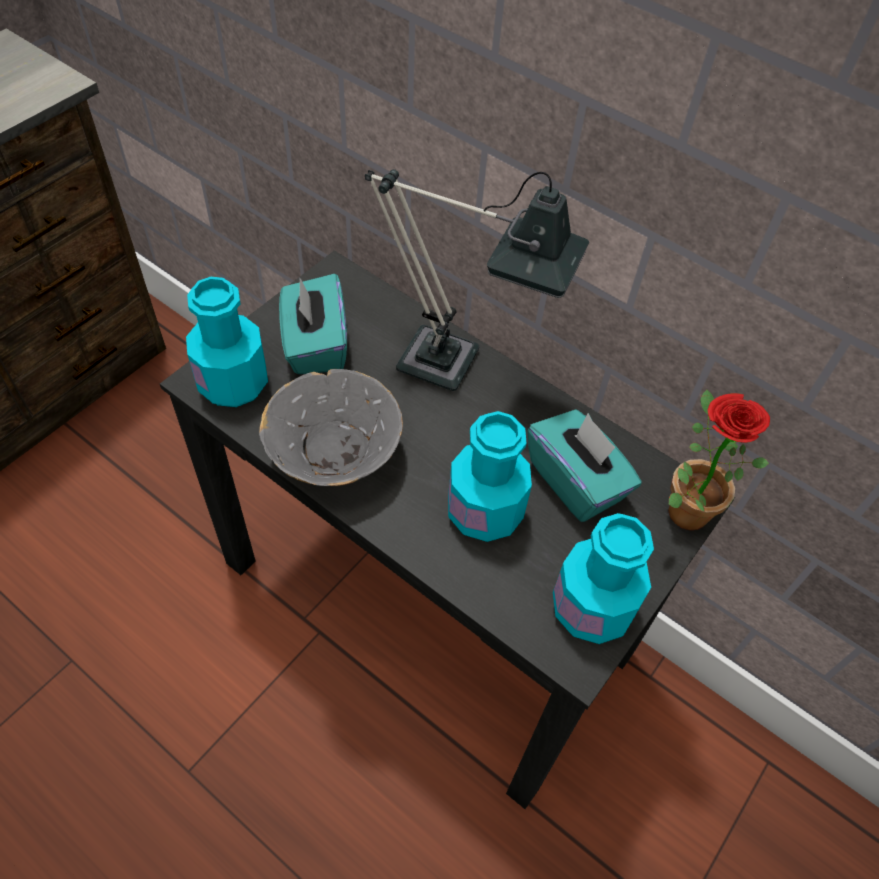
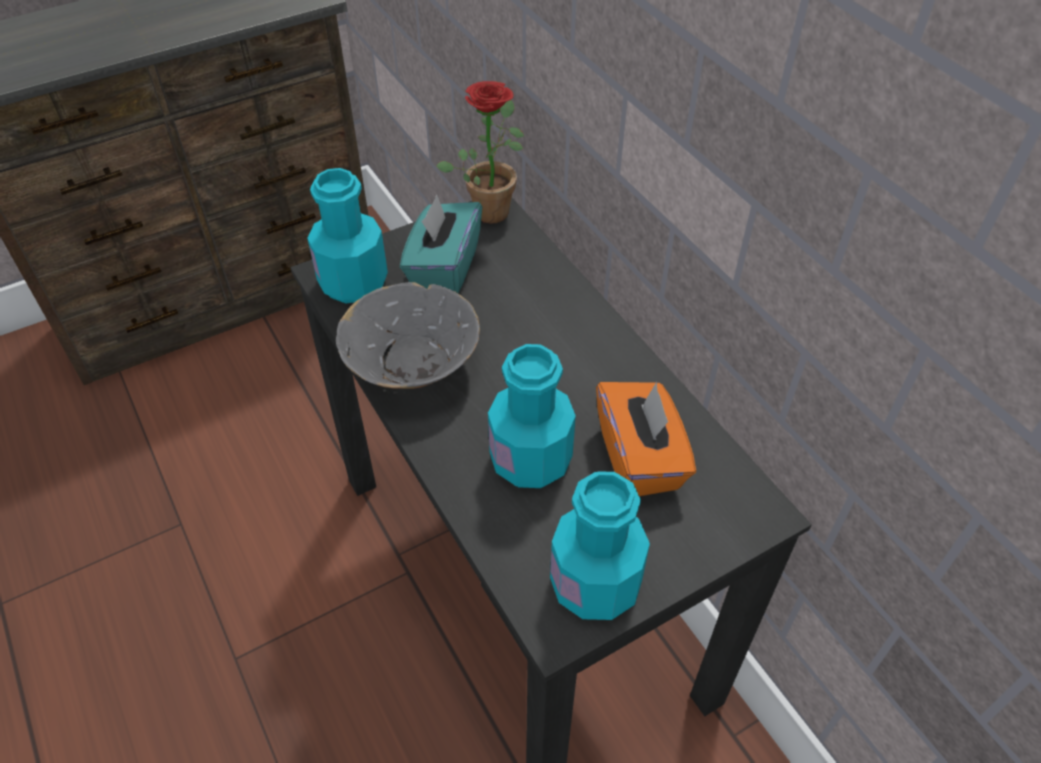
camera: 25 degrees right, 5 degrees down
(456, 367) = (569, 320): table lamp -> none
(576, 481) = (640, 458): turquoise tissue box -> orange tissue box
(683, 505) = (746, 515): potted plant -> potted plant (491, 207)

